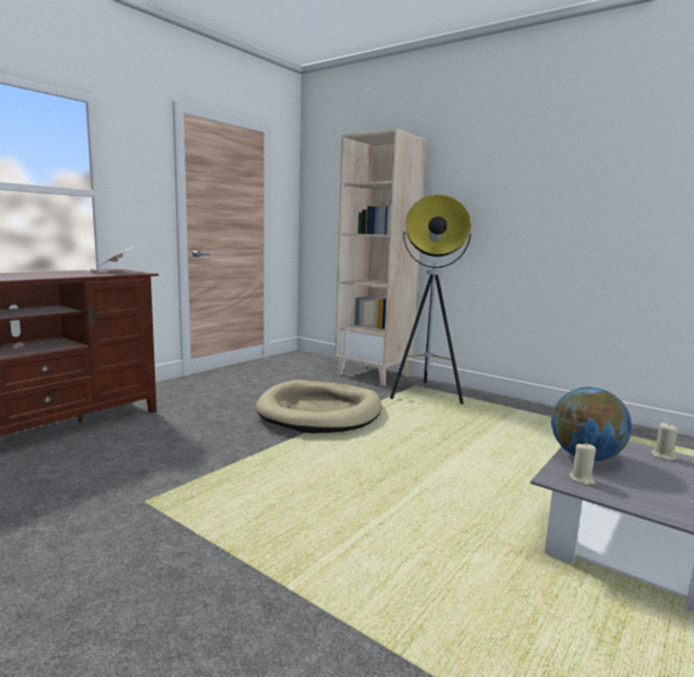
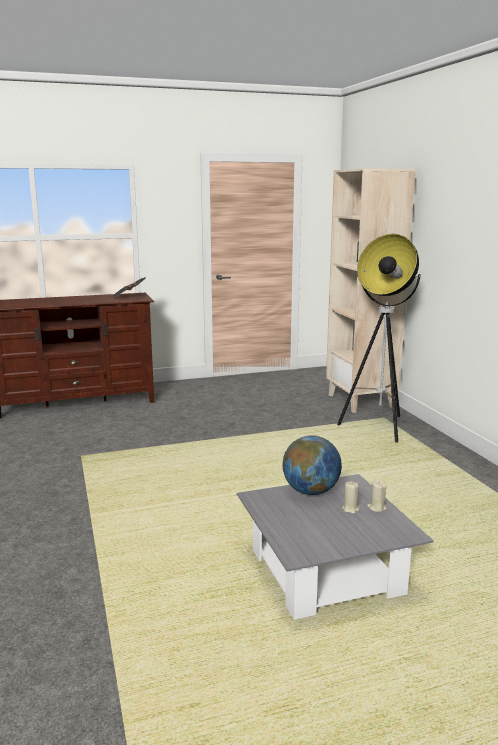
camera: 35 degrees right, 5 degrees up
(320, 412) = (262, 424): beige dog bed -> none
(582, 479) = (271, 501): beige candle -> beige candle (351, 509)

